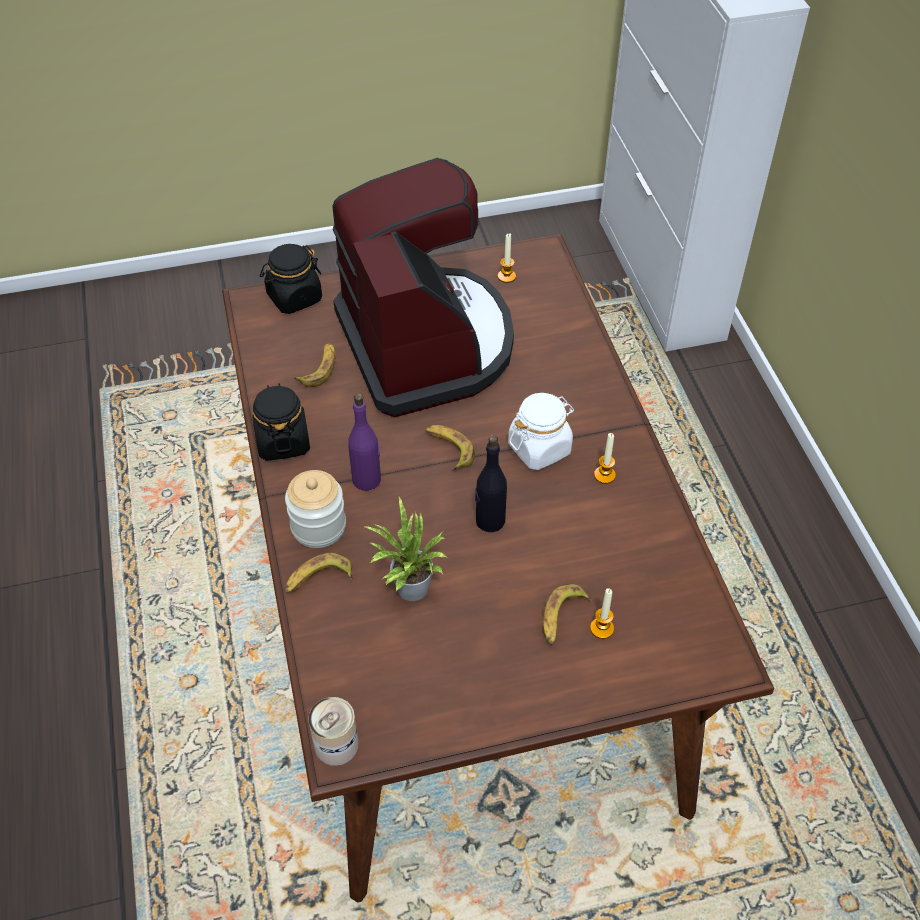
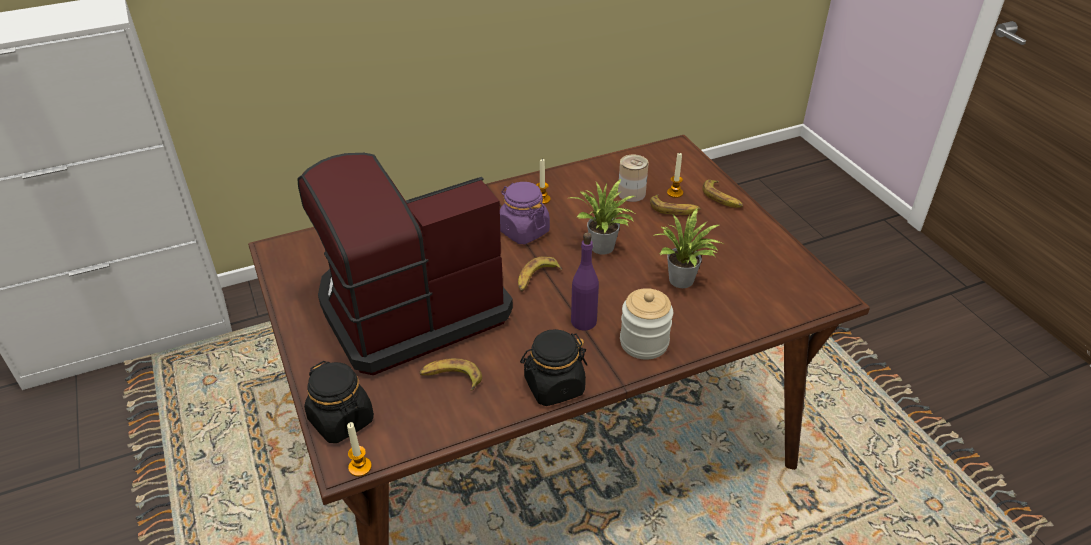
camera: 100 degrees left, 10 degrees down
(318, 579) = (696, 333): banana -> banana (722, 198)
(336, 744) = (827, 298): can -> can (631, 193)
(489, 520) = (603, 249): black bottle -> potted plant
(506, 276) = (312, 268): candle -> candle (360, 467)
(539, 448) = (523, 231): white jar -> purple jar

